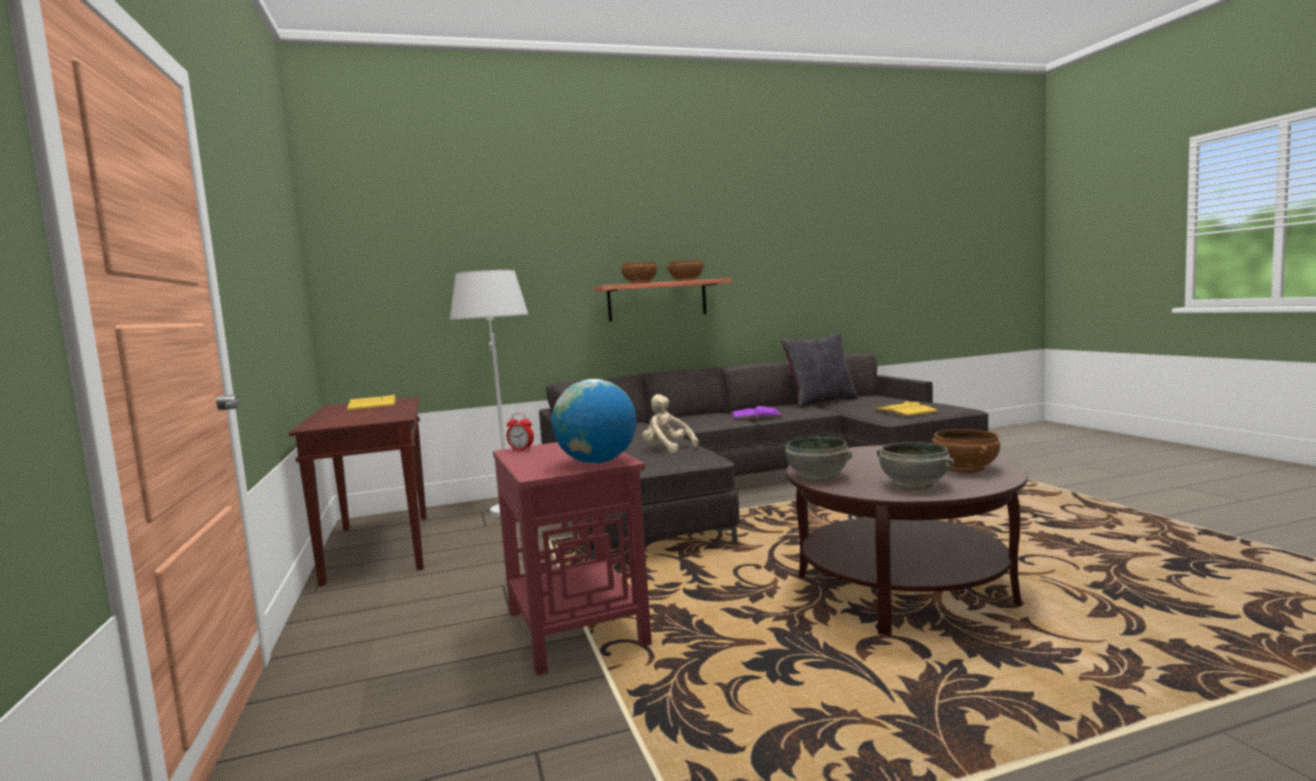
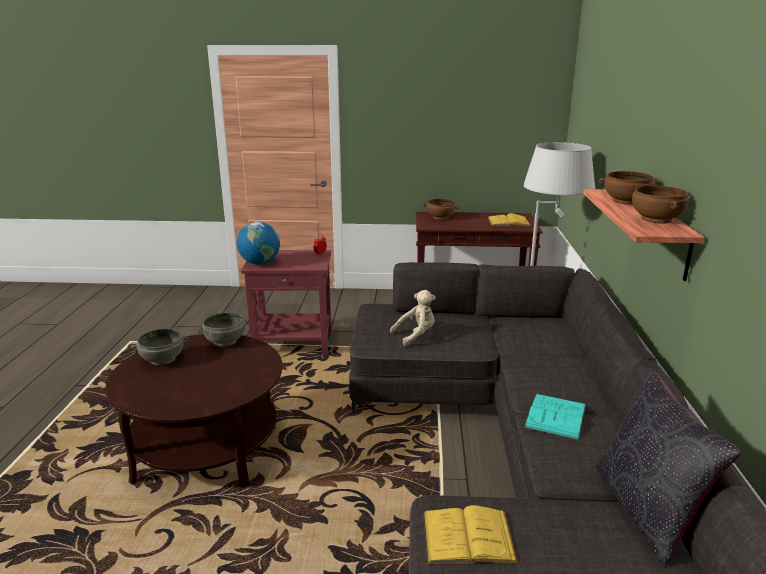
camera: 110 degrees right, 15 degrees up
(756, 415) = (555, 416): purple book -> turquoise book
(964, 468) = (157, 389): brown bowl -> brown bowl (441, 217)

